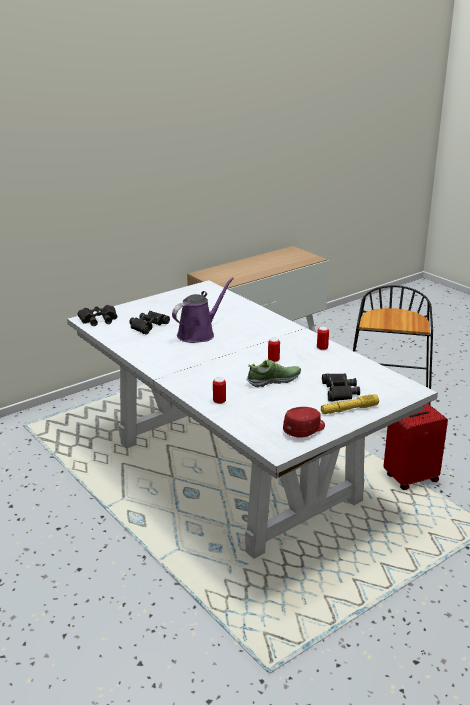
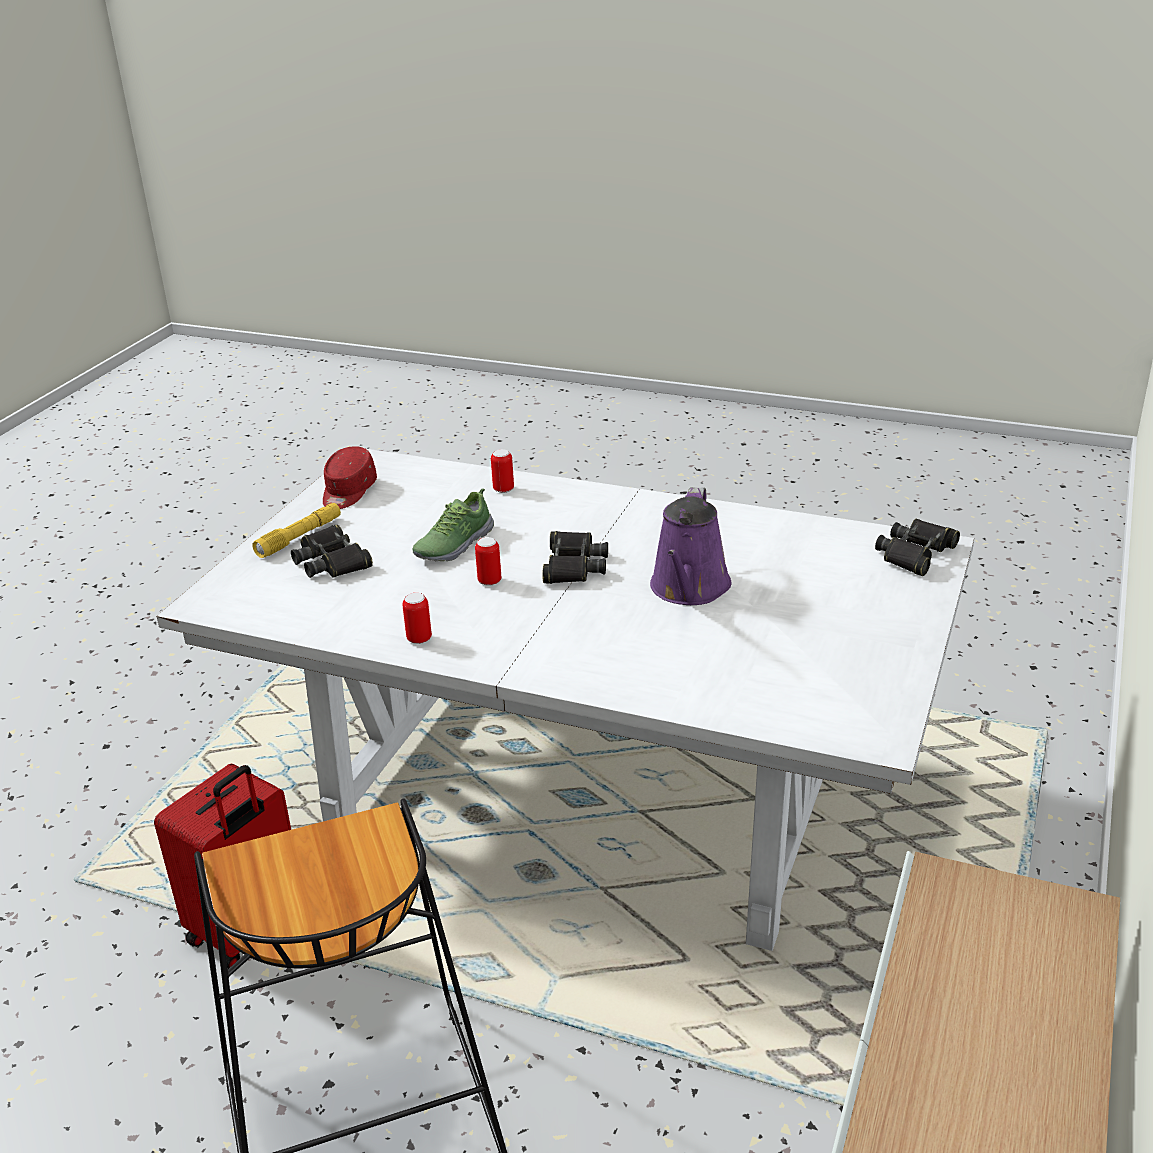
camera: 150 degrees right, 5 degrees up
(148, 326) = (805, 573): black binoculars -> black binoculars (573, 565)

